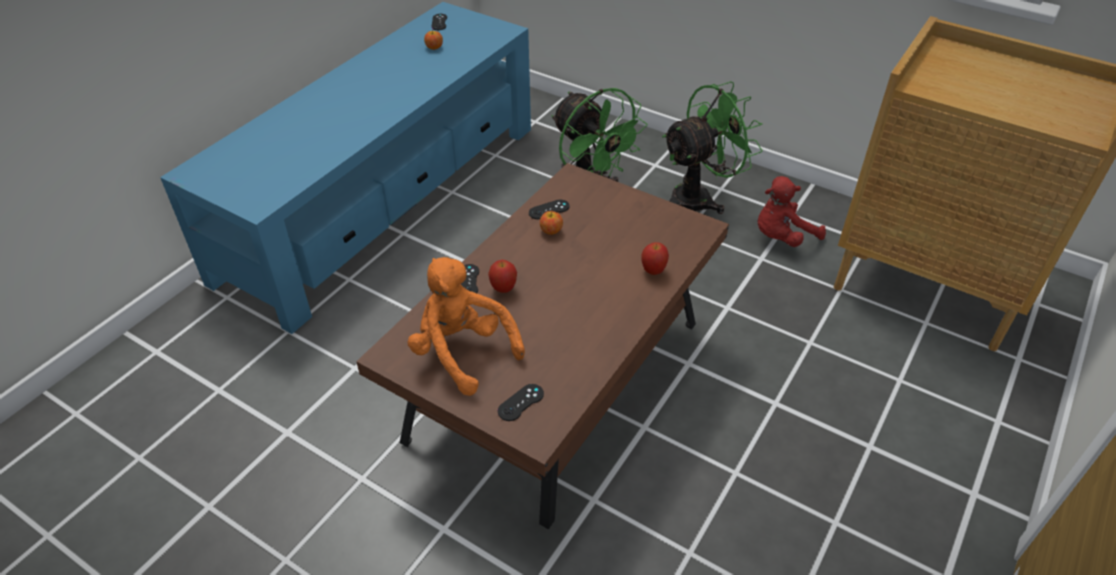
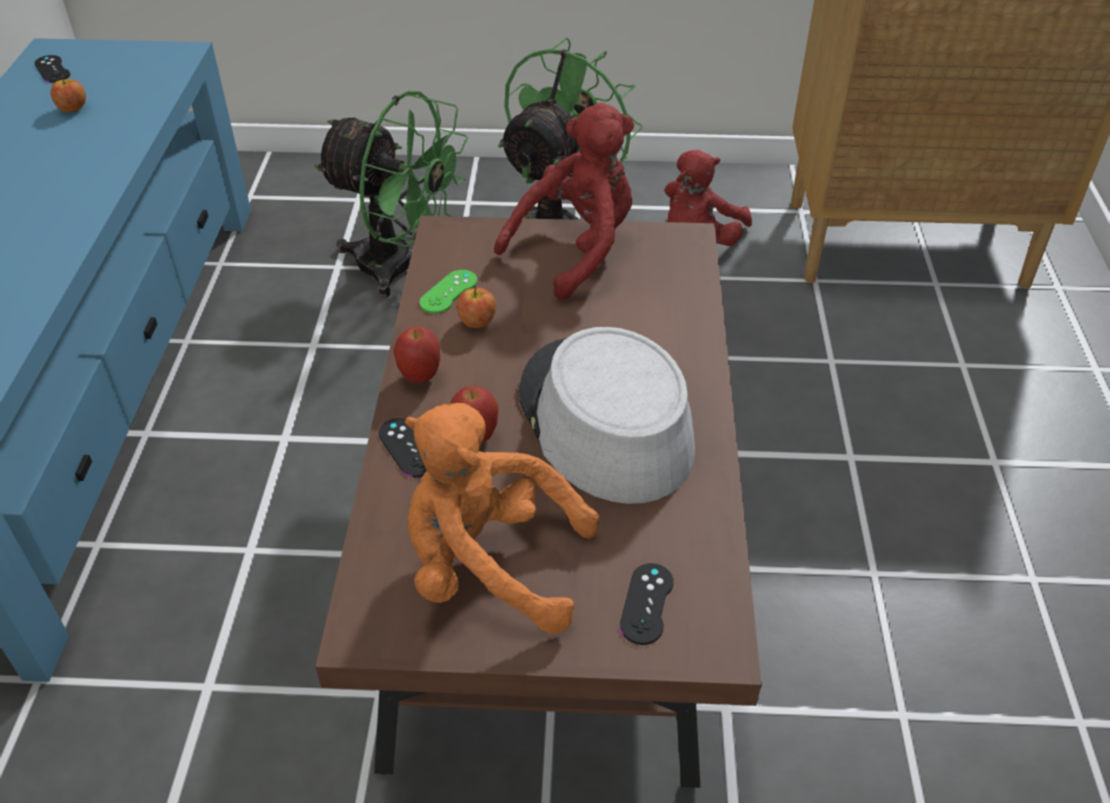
camera: 30 degrees left, 0 degrees up
(549, 209) = (448, 292): black game controller -> green game controller
(573, 307) = (603, 421): none -> grey hat
(635, 211) = (576, 250): none -> red plush toy
(653, 271) = (672, 324): apple -> apple (420, 377)

